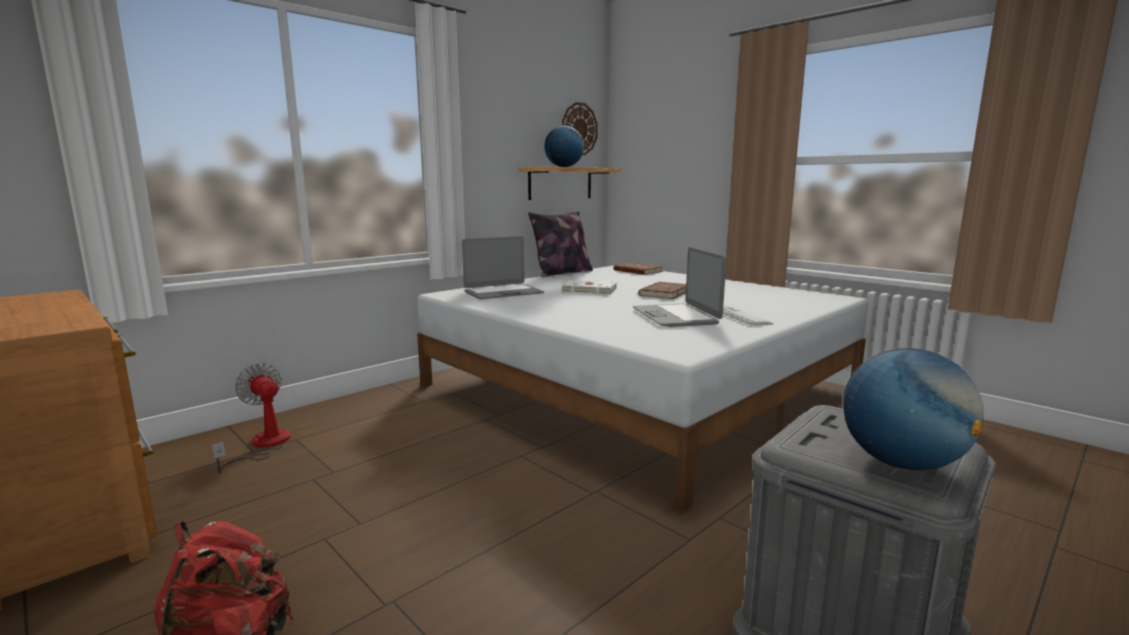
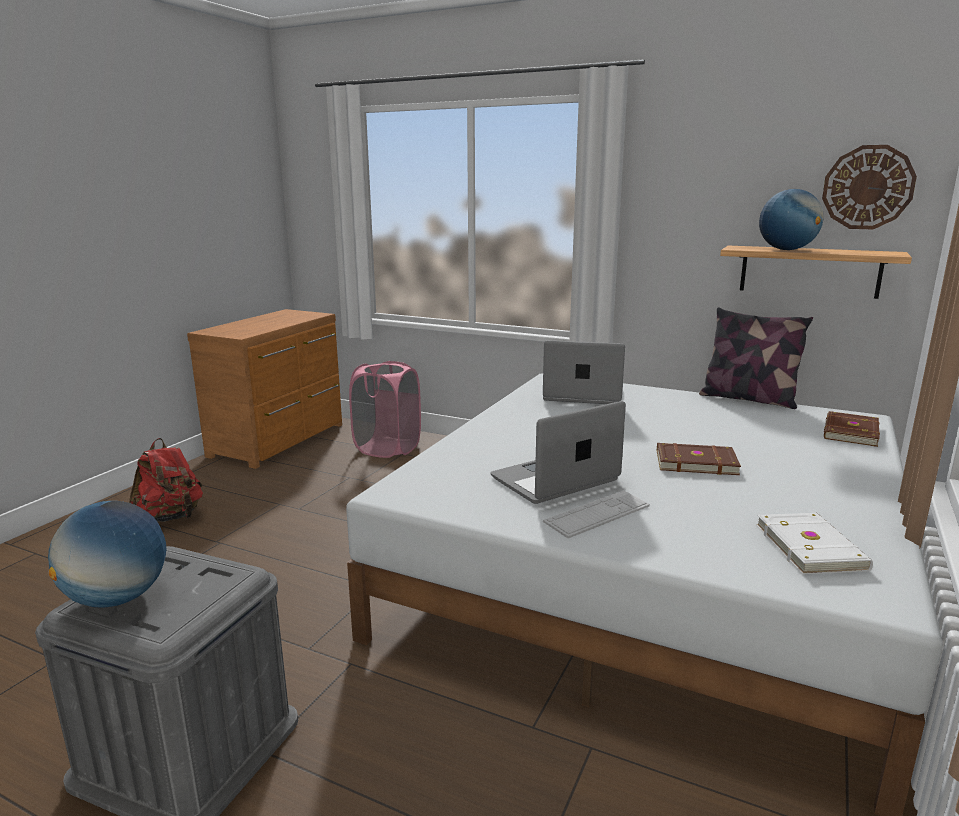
camera: 70 degrees right, 5 degrees up
(263, 445) = (387, 448): fan -> pink laundry basket
(503, 293) = (583, 395): laptop -> laptop turned 150 degrees clockwise
(589, 290) = (656, 424): white book -> white book (811, 547)

